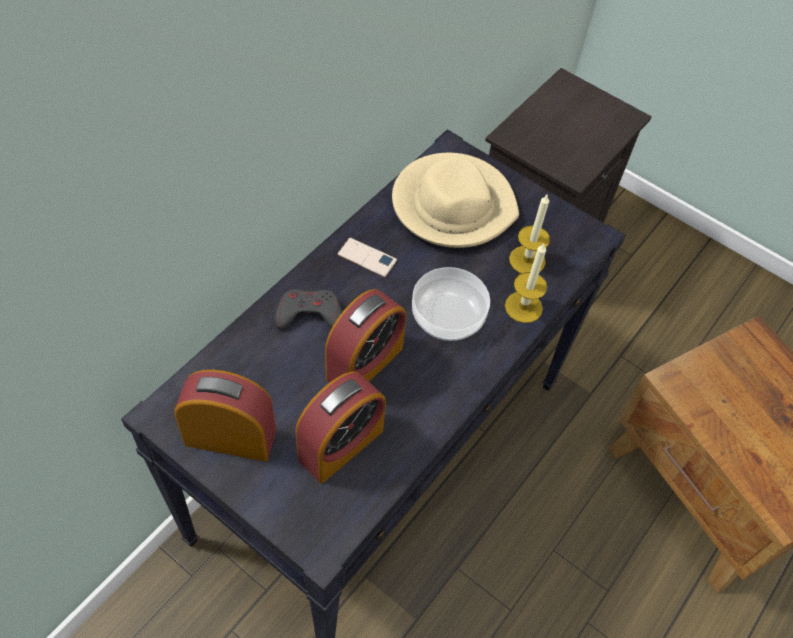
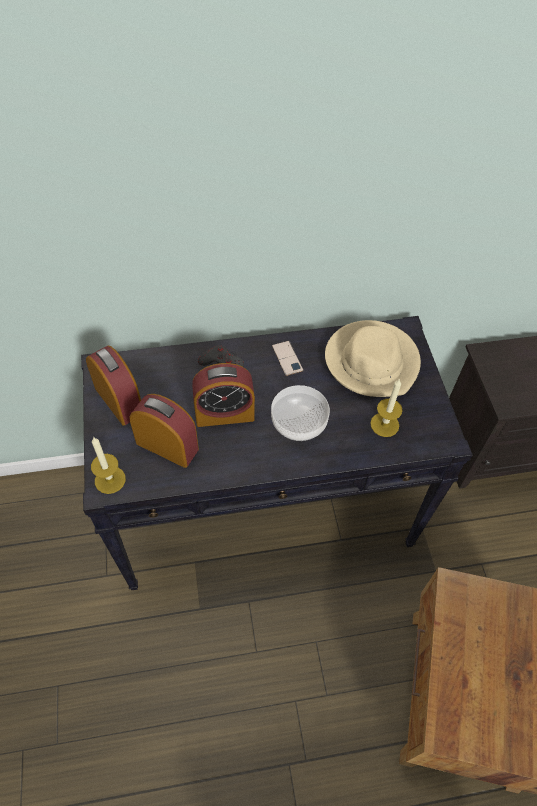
camera: 45 degrees right, 0 degrees up
(340, 444) = (167, 446): alarm clock -> alarm clock turned 150 degrees counterclockwise
(523, 307) = (351, 449): candle -> candle (110, 480)

